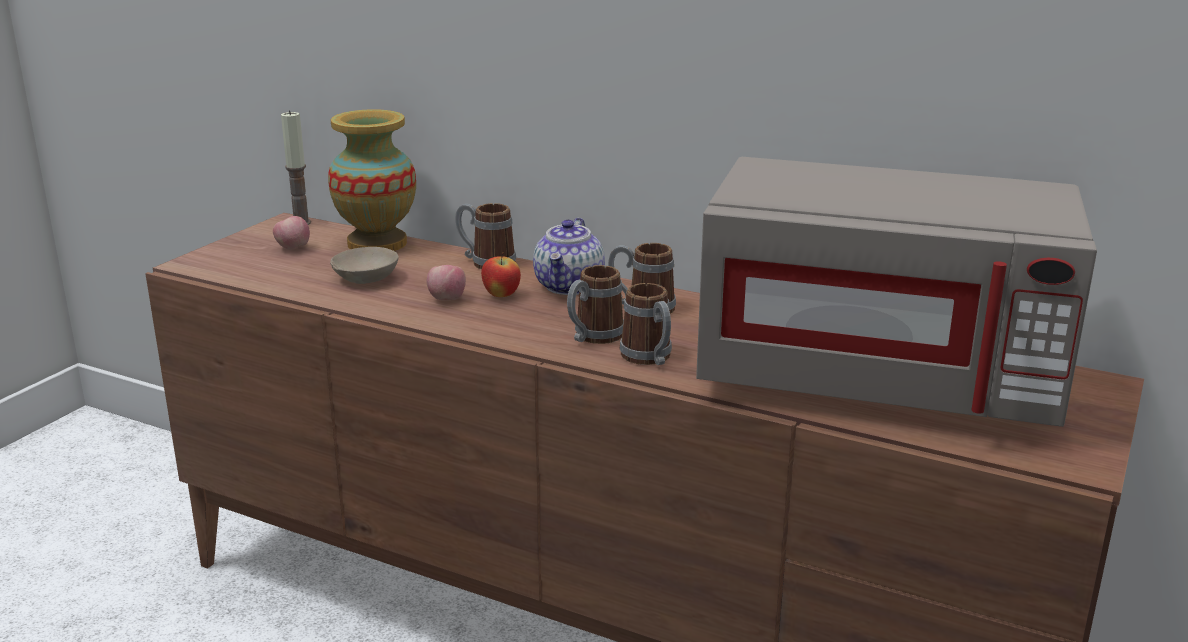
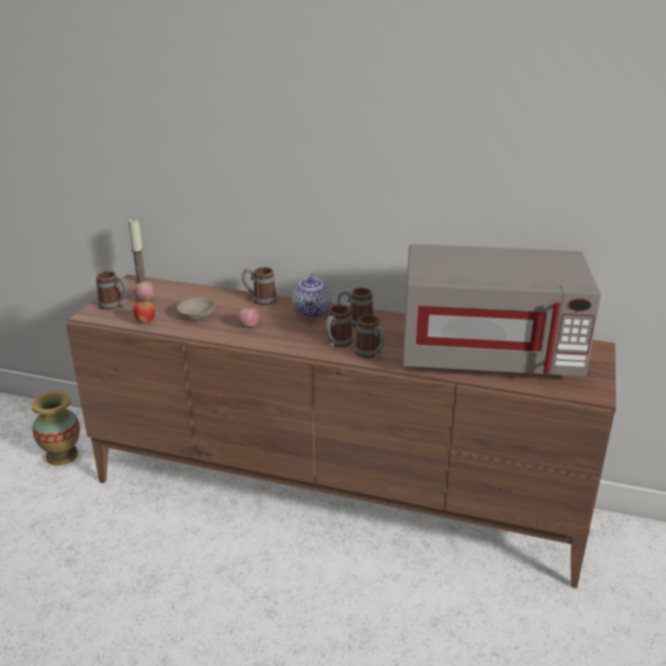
camera: 10 degrees left, 5 degrees up
(238, 254) = (114, 305): none -> mug
(377, 244) = (192, 292): vase -> vase (62, 456)
(501, 296) = (277, 321): apple -> apple (145, 322)

